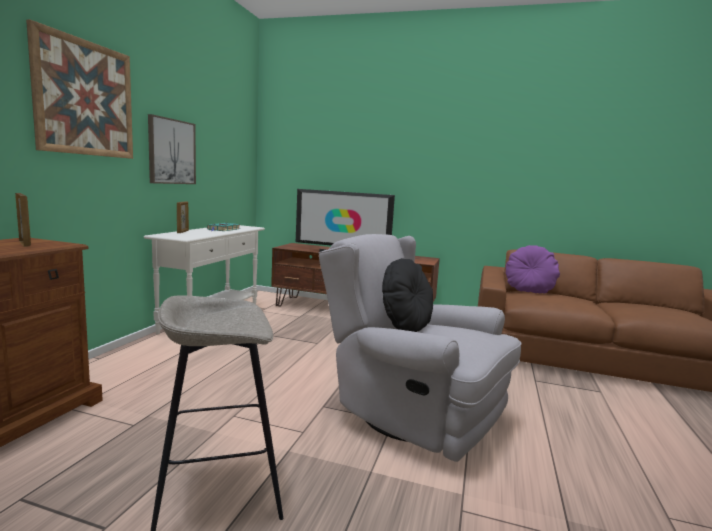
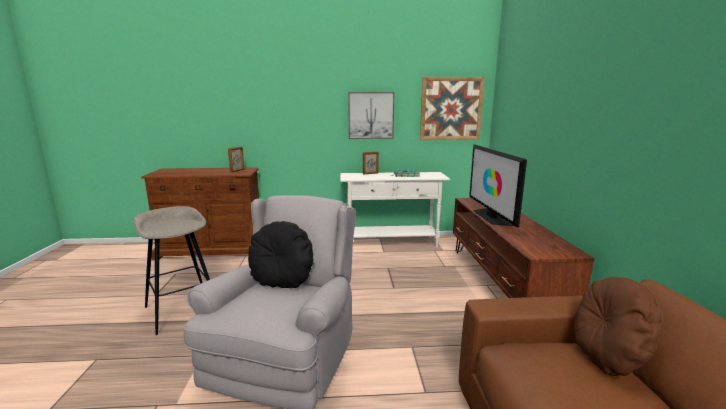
camera: 70 degrees right, 5 degrees up
(85, 98) = (299, 91): picture -> picture (451, 109)
(529, 291) = (606, 359): purple pillow -> brown pillow

